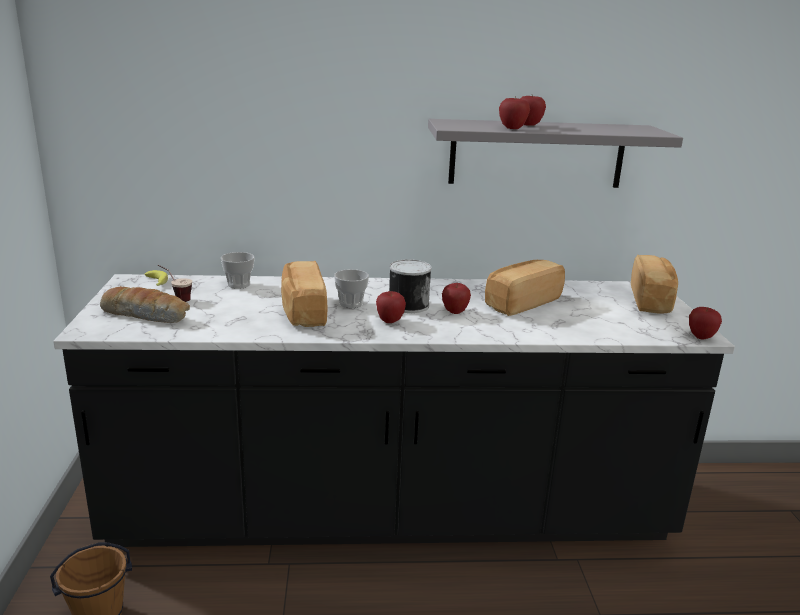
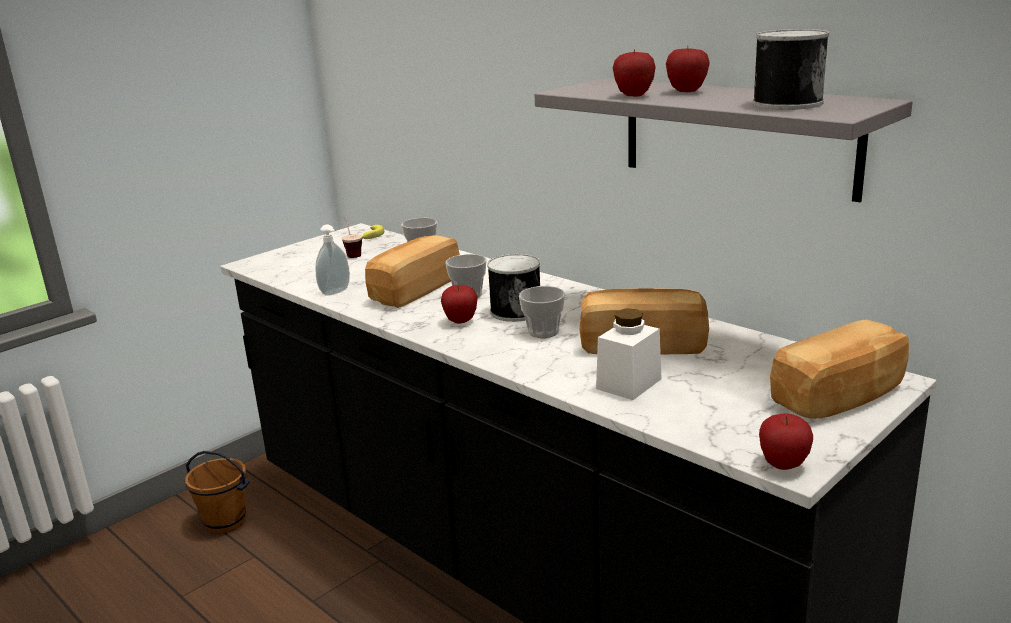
camera: 50 degrees right, 0 degrees up
(147, 315) = (306, 262): bread -> none
(242, 330) = (336, 292): none -> soap dispenser
(455, 312) = (543, 332): apple -> cup
(563, 325) = (629, 384): none -> white jar
(610, 129) = (786, 103): none -> can

